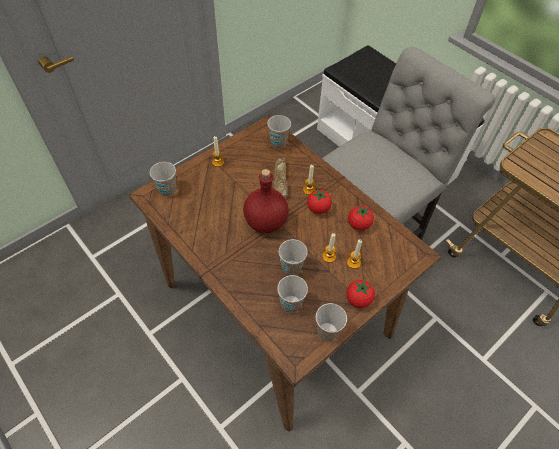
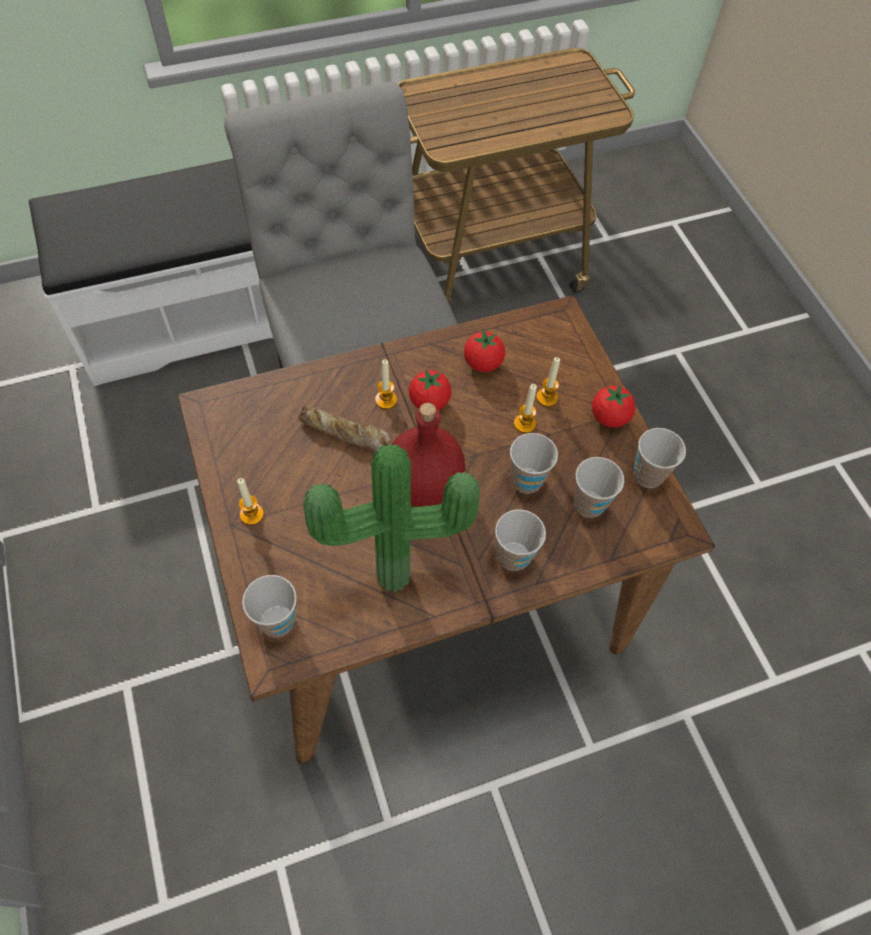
camera: 70 degrees left, 5 degrees up
(204, 228) = (395, 583): none -> potted plant
(278, 143) = (257, 404): cup -> cup (513, 556)

